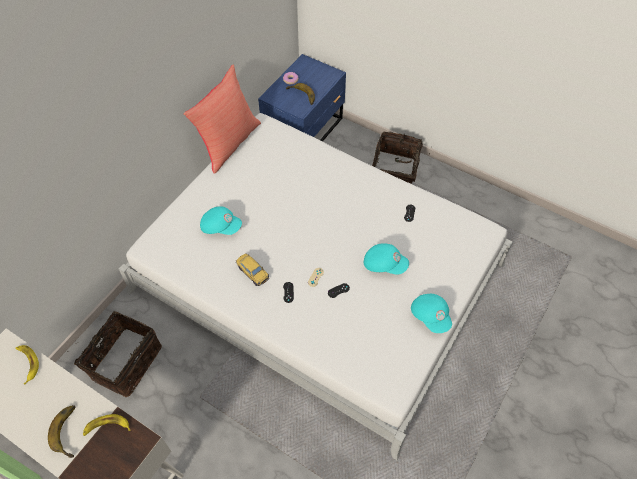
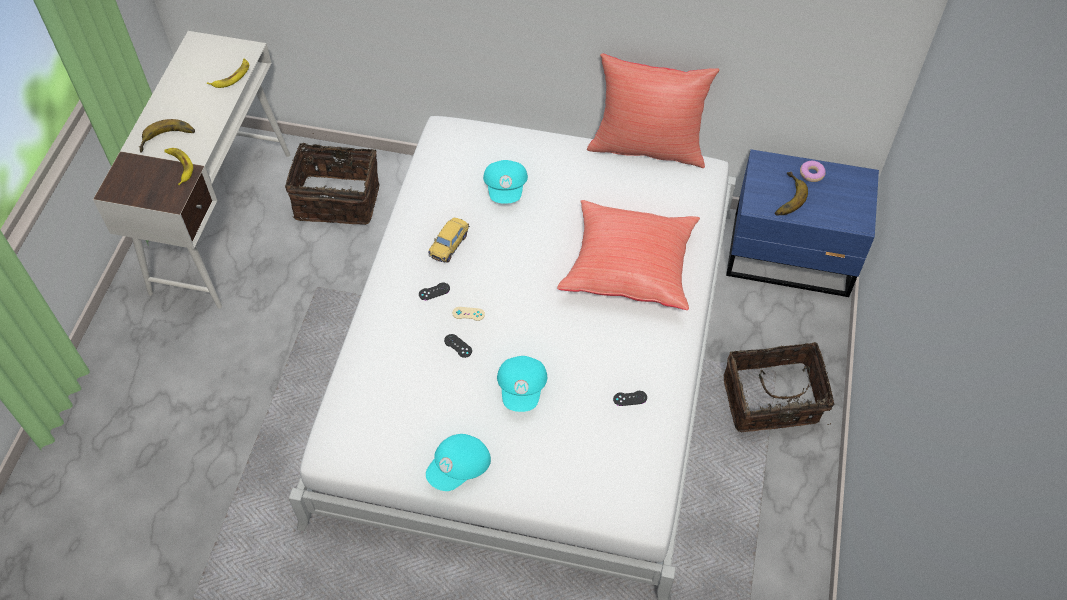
camera: 70 degrees right, 0 degrees up
(317, 183) = (629, 268): none -> red pillow

